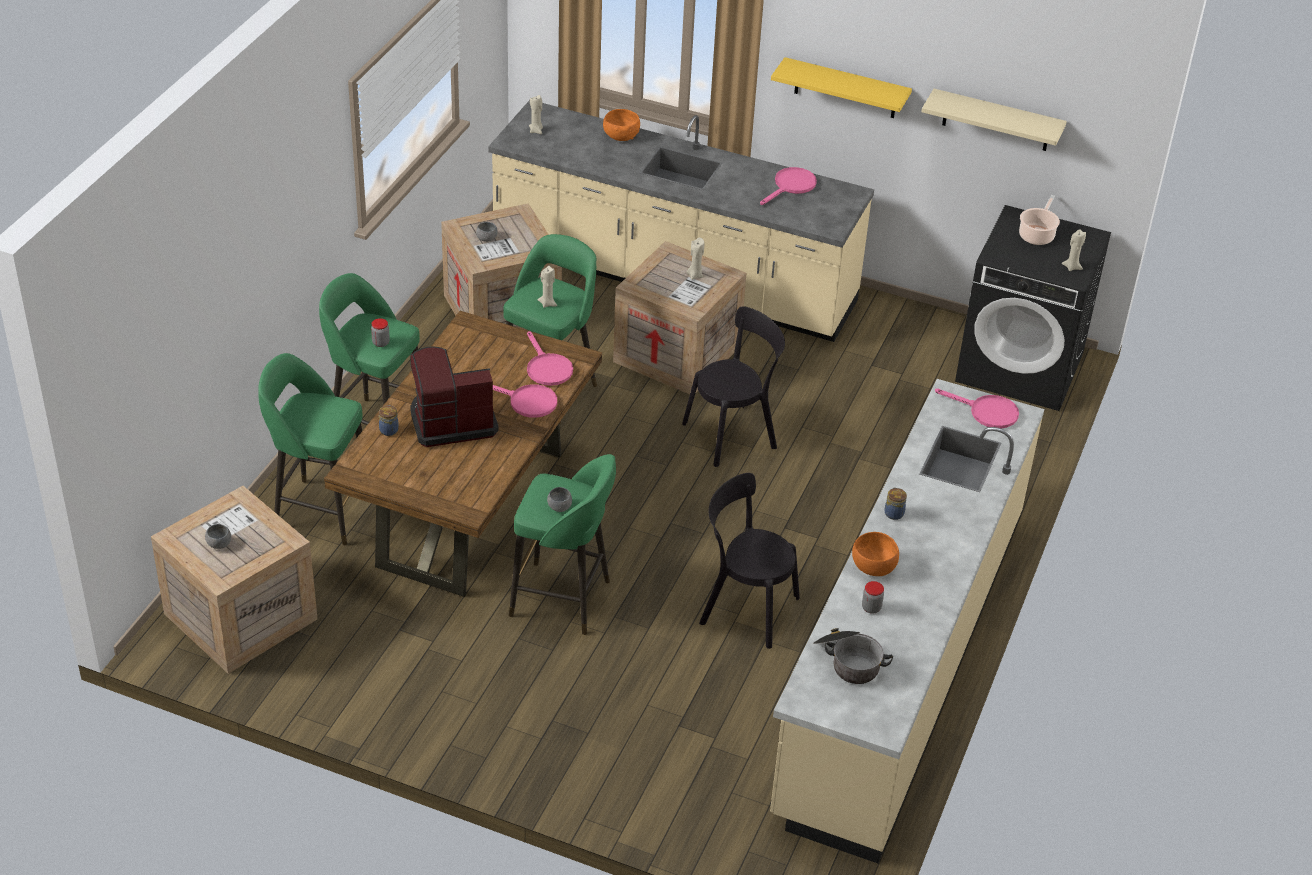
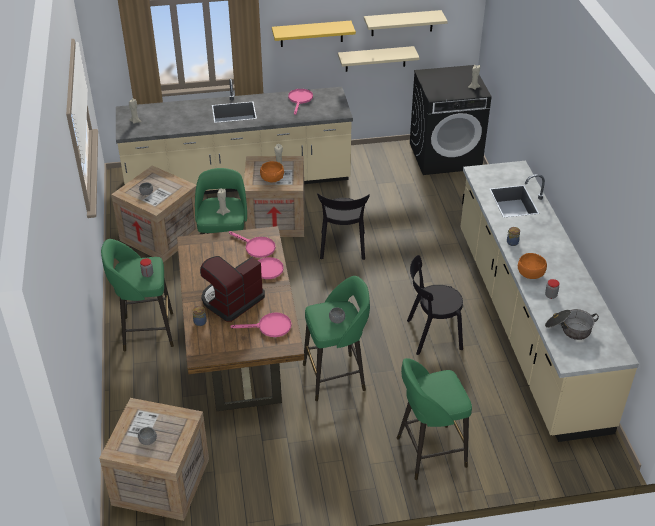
camera: 30 degrees left, 0 degrees up
(321, 511) = (155, 394): green stool -> green stool (429, 452)
(620, 136) = (185, 107): orange bowl -> orange bowl (272, 179)
(733, 434) = (342, 247): black chair -> black chair turned 150 degrees clockwise
(945, 164) = (375, 59): none -> beige shelf
(987, 412) = (502, 173): pink frying pan -> pink frying pan (269, 327)
(1037, 235) = (443, 78): cooking pot -> none

